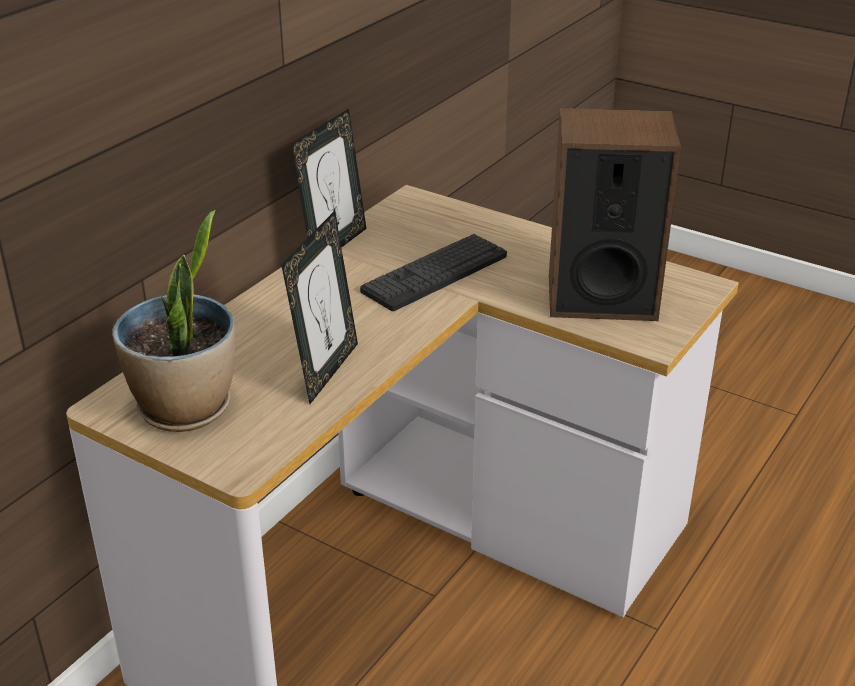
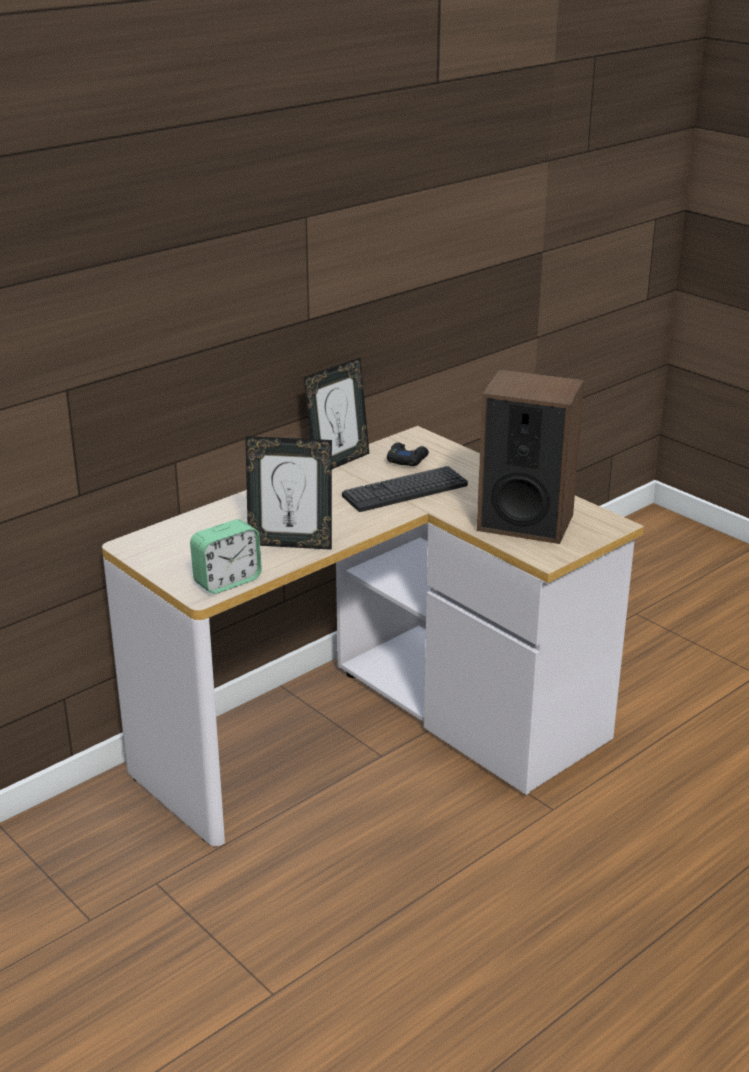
camera: 15 degrees right, 5 degrees down
(186, 408) = (183, 553): potted plant -> none
(266, 443) = (227, 581): none -> alarm clock
(326, 371) = (290, 543): picture frame -> picture frame turned 60 degrees clockwise
(416, 231) = (406, 459): none -> black game controller

